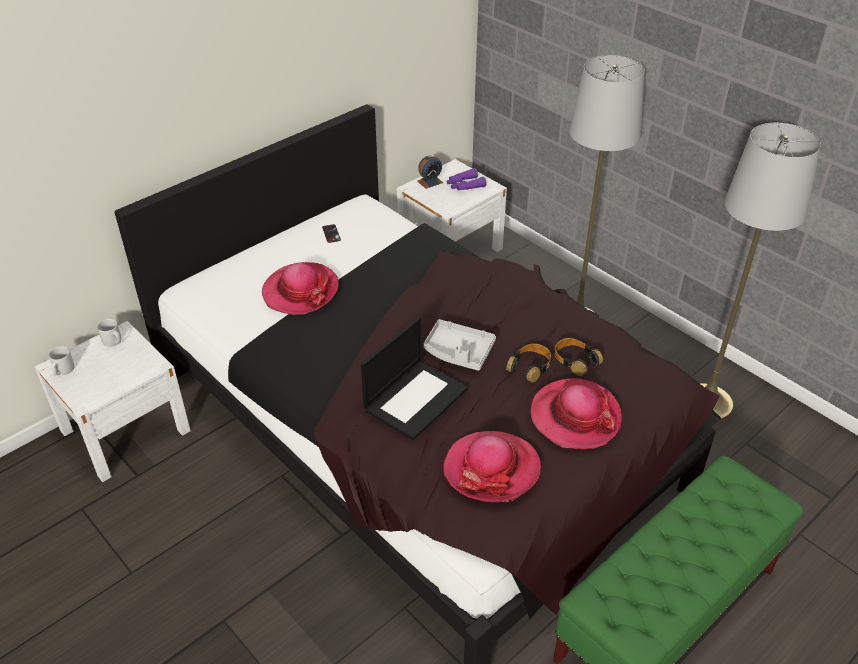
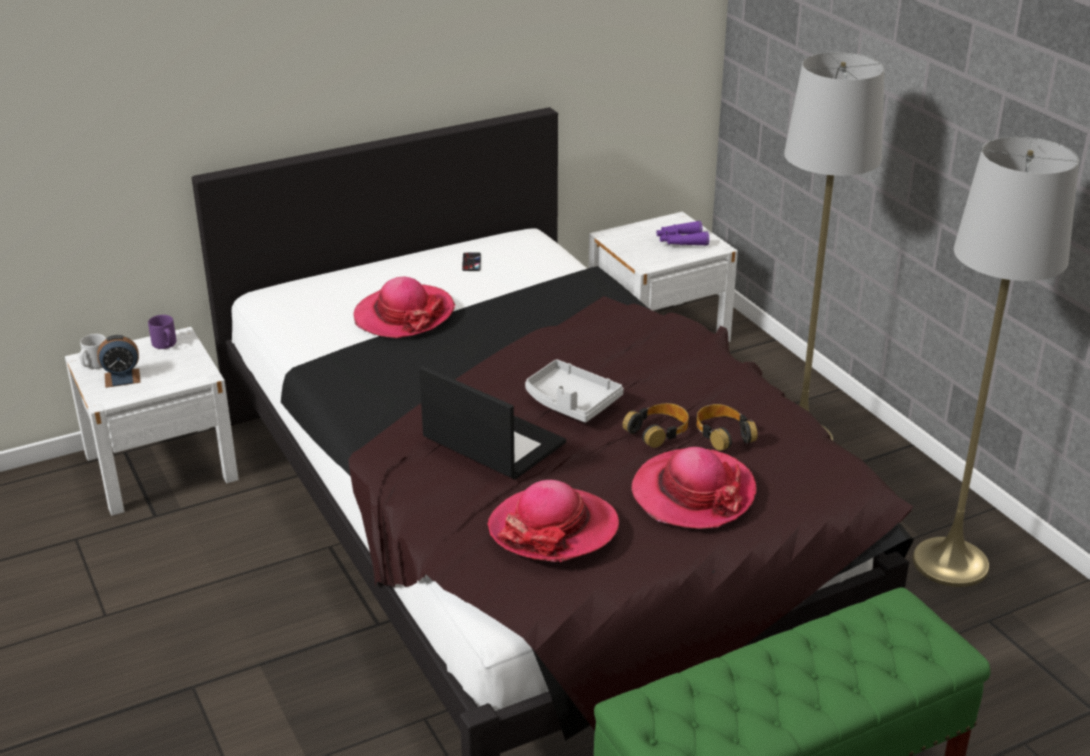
camera: 15 degrees right, 10 degrees down
(113, 341) = (165, 344): grey mug -> purple mug
(415, 398) = (491, 441): laptop -> laptop turned 105 degrees counterclockwise
(430, 182) = (636, 232): alarm clock -> alarm clock (122, 378)

